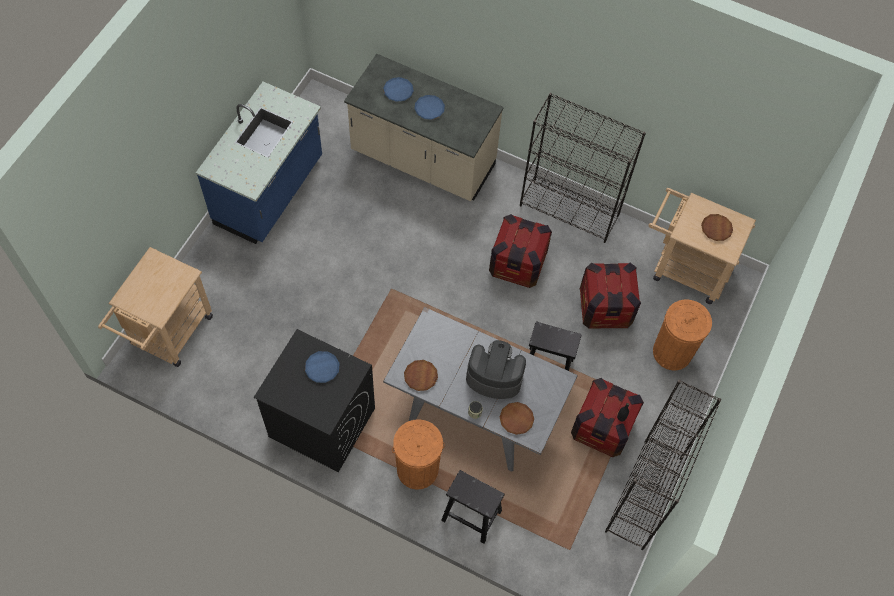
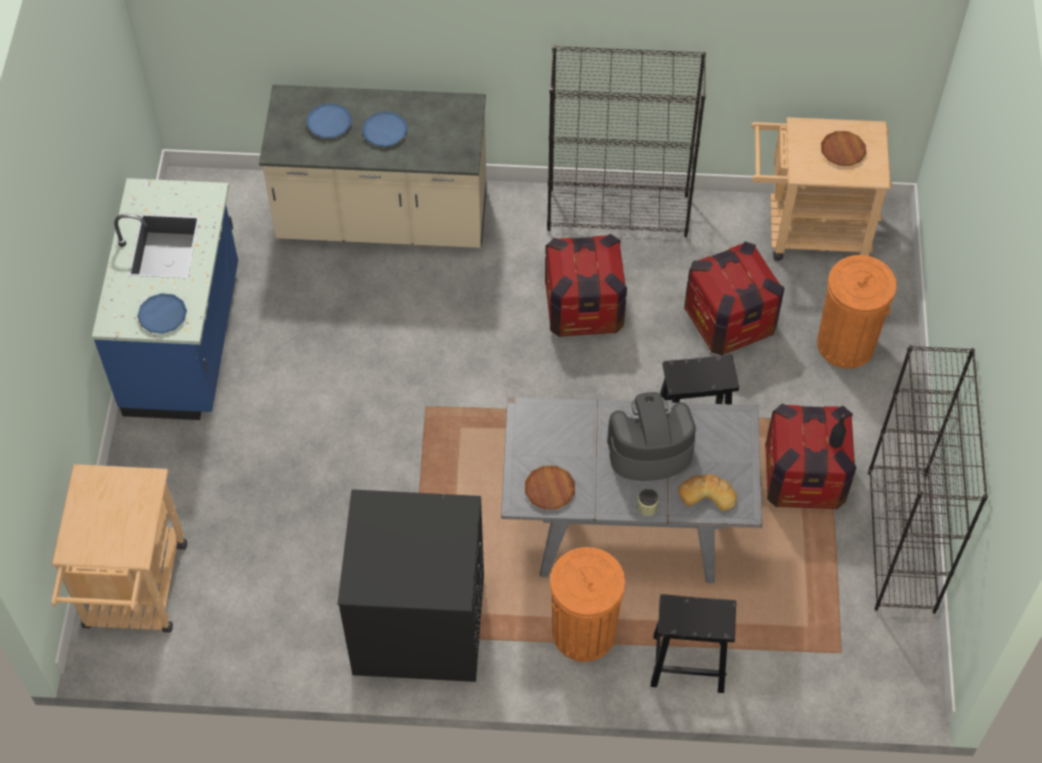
camera: 20 degrees left, 5 degrees down
(322, 368) = (414, 527): blue plate -> blue plate (162, 315)
(516, 419) = (707, 494): brown plate -> bread

